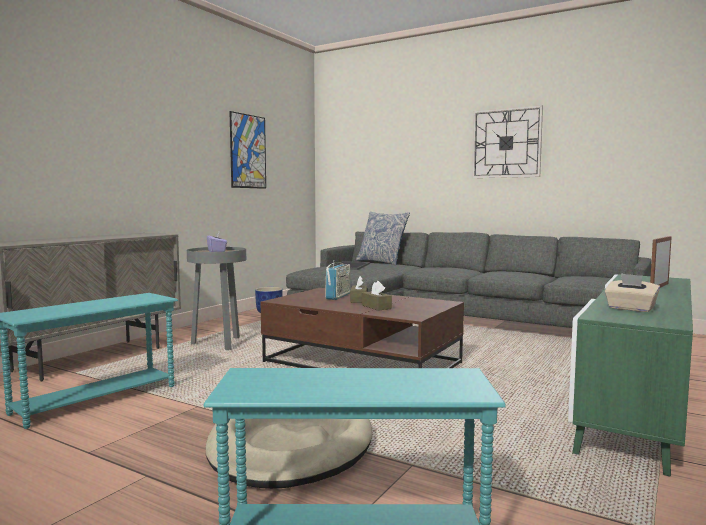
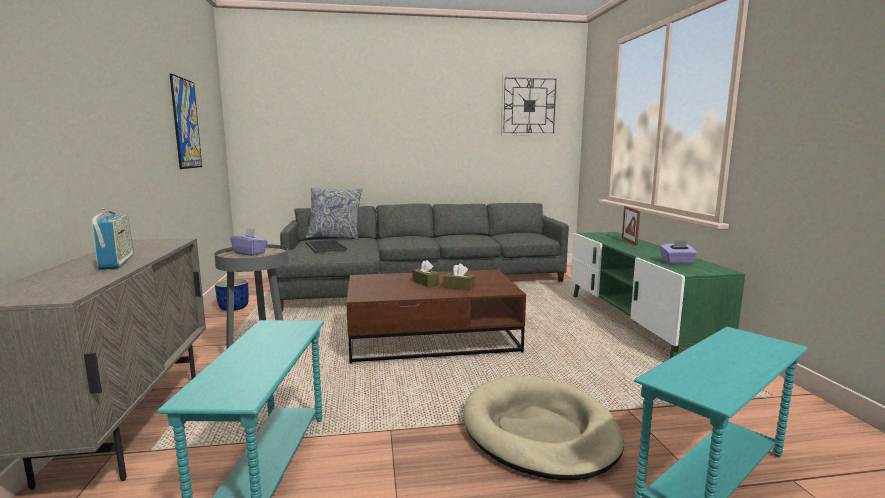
camera: 40 degrees left, 5 degrees up
(338, 296) = (397, 281): radio -> radio (117, 262)
(506, 143) = (436, 125): wall clock -> wall clock (529, 106)
(630, 309) = (677, 262): beige tissue box -> purple tissue box

